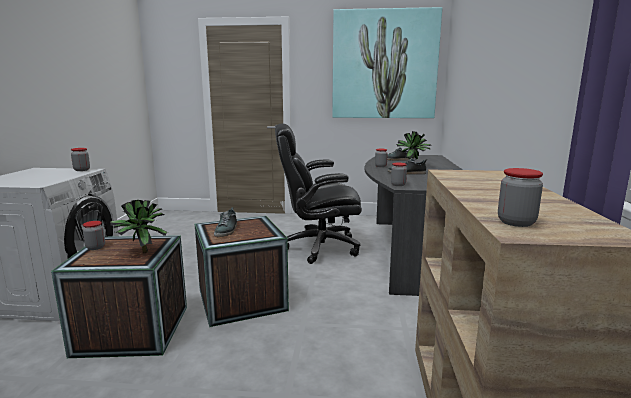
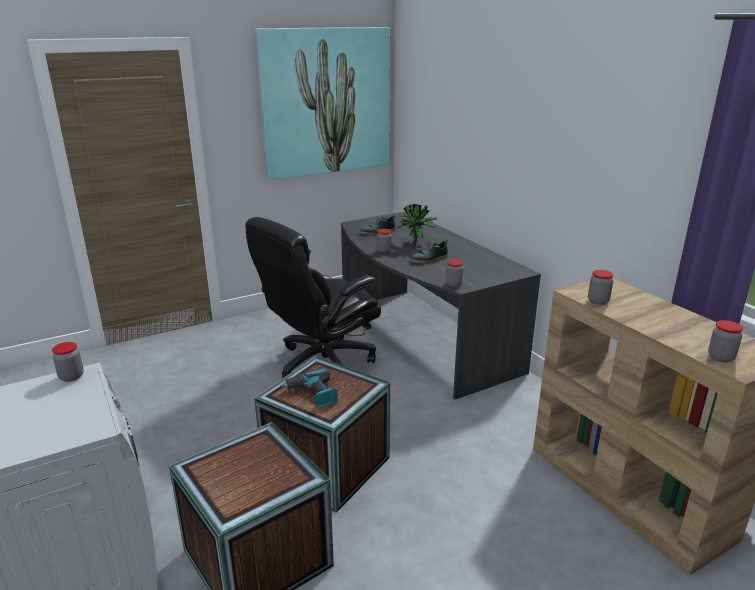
camera: 35 degrees left, 10 degrees up
(95, 247) = (203, 481): jar -> jar (598, 301)
(141, 252) = (275, 464): potted plant -> none
(227, 230) = (312, 395): shoe -> power drill

